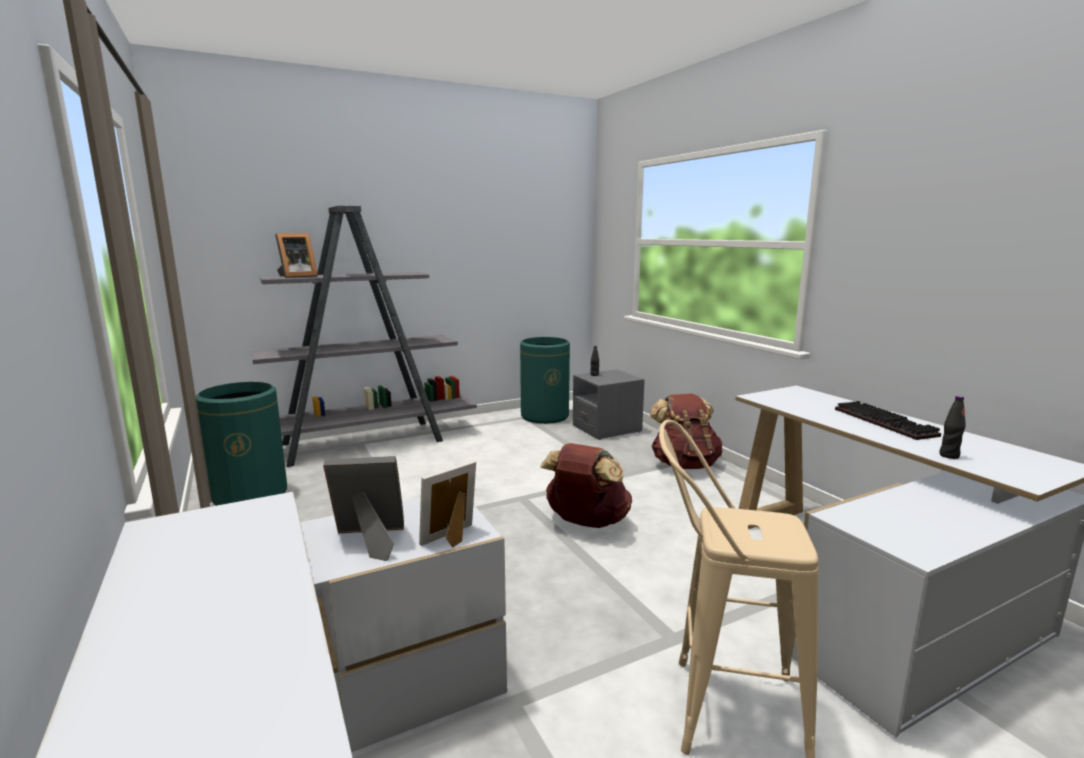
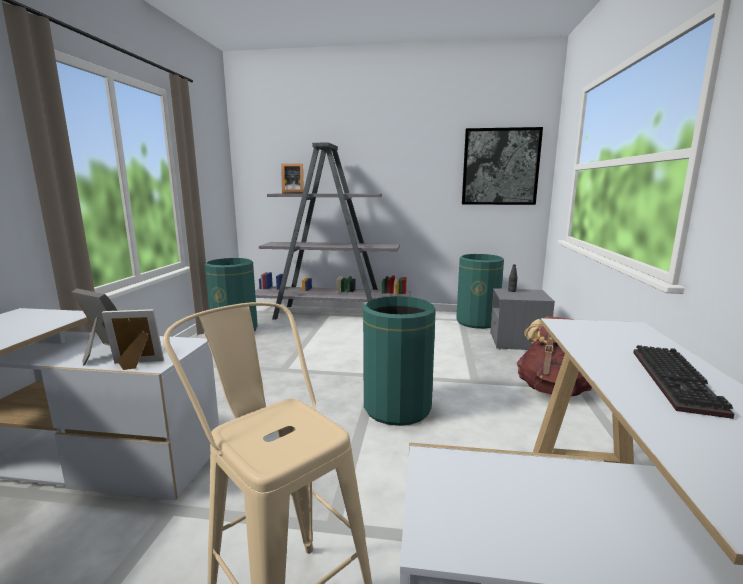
camera: 35 degrees right, 0 degrees up
(544, 236) = (500, 167): none -> picture
(586, 522) = (397, 408): brown backpack -> green trash can
(949, 456) = (685, 443): black bottle -> none

